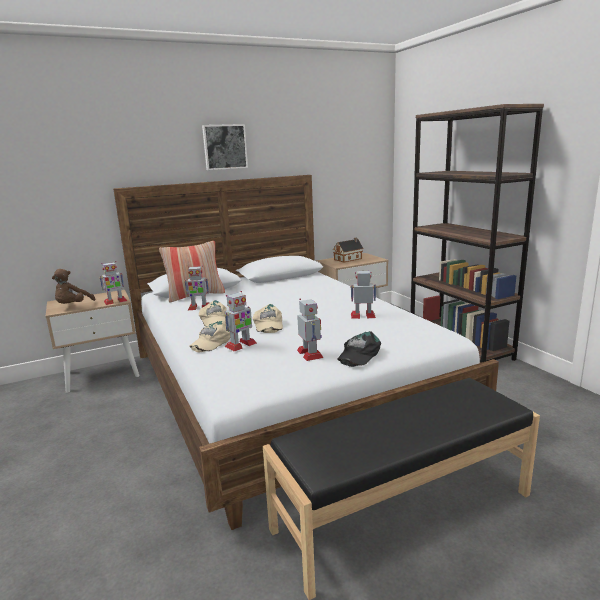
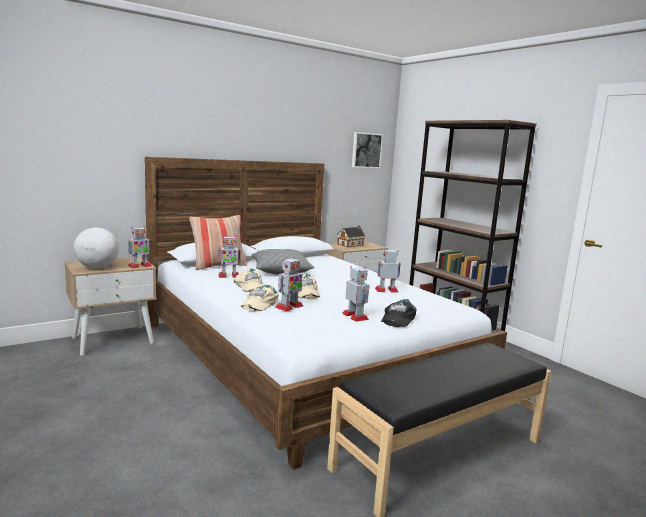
camera: 10 degrees left, 5 degrees down
(73, 306) = (97, 268): brown plush toy -> globe
(224, 147) = (250, 129): picture -> picture (366, 150)
(256, 298) = (280, 271): none -> grey pillow

